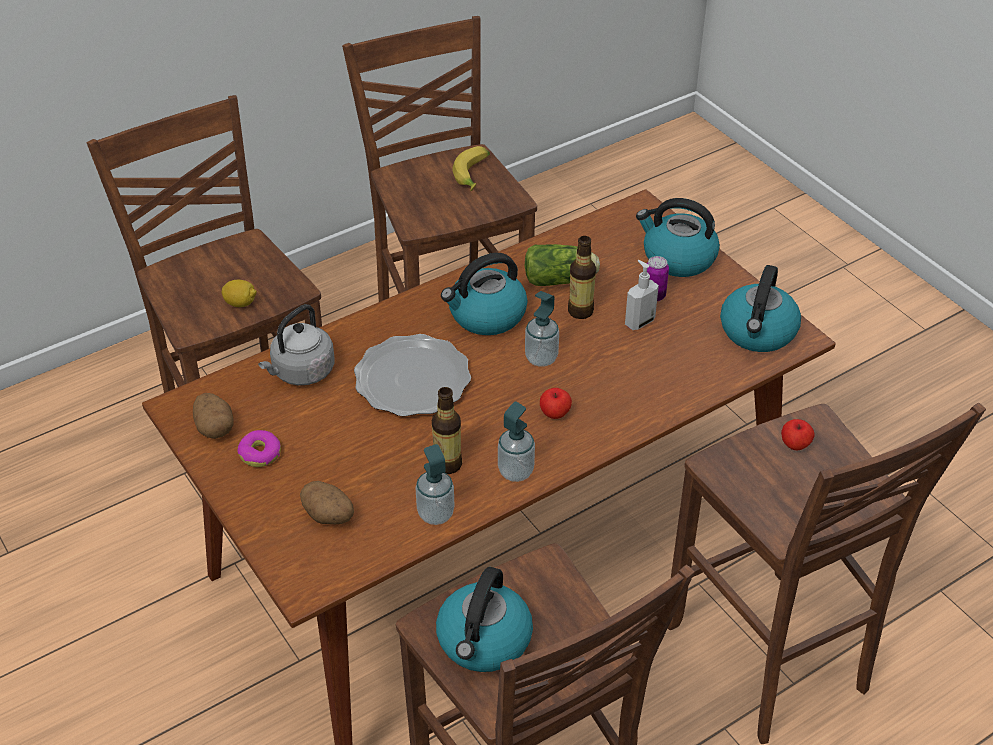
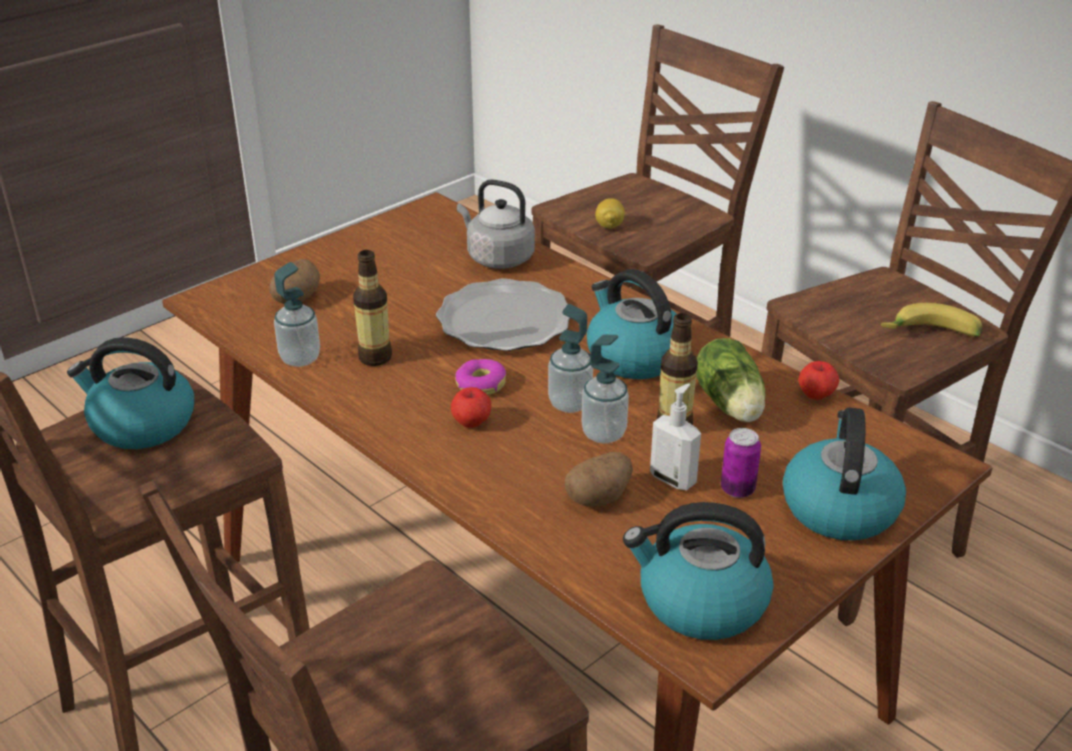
camera: 80 degrees right, 10 degrees down
(214, 427) = (408, 227): potato -> potato (599, 497)
(260, 454) = (376, 254): donut -> donut (480, 385)
(516, 471) = (369, 403): soap dispenser -> soap dispenser (603, 434)
(795, 445) = (483, 676): apple -> apple (816, 395)

